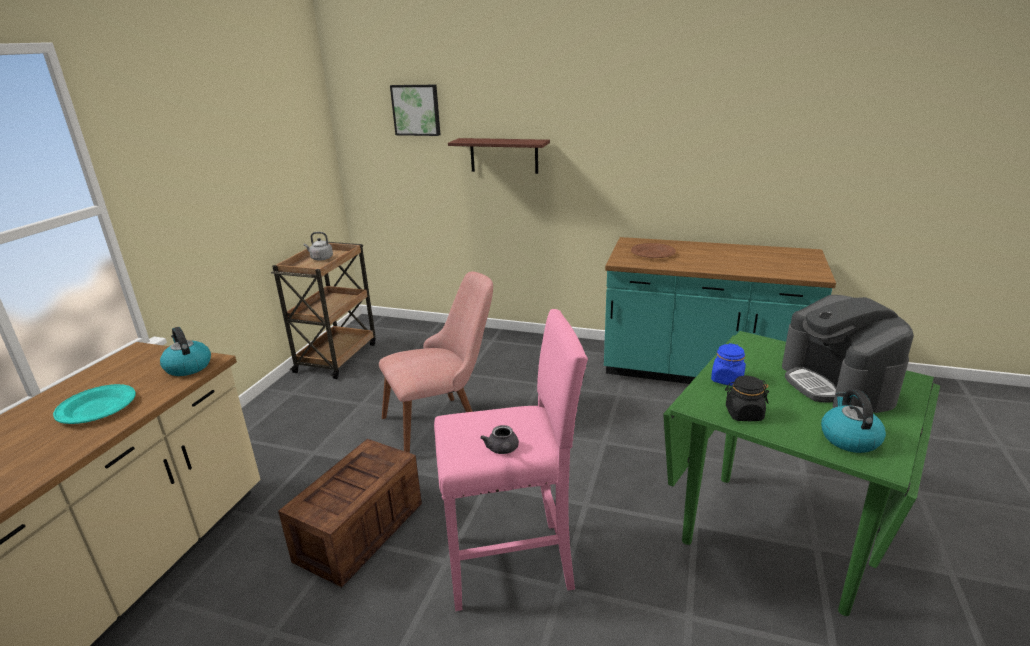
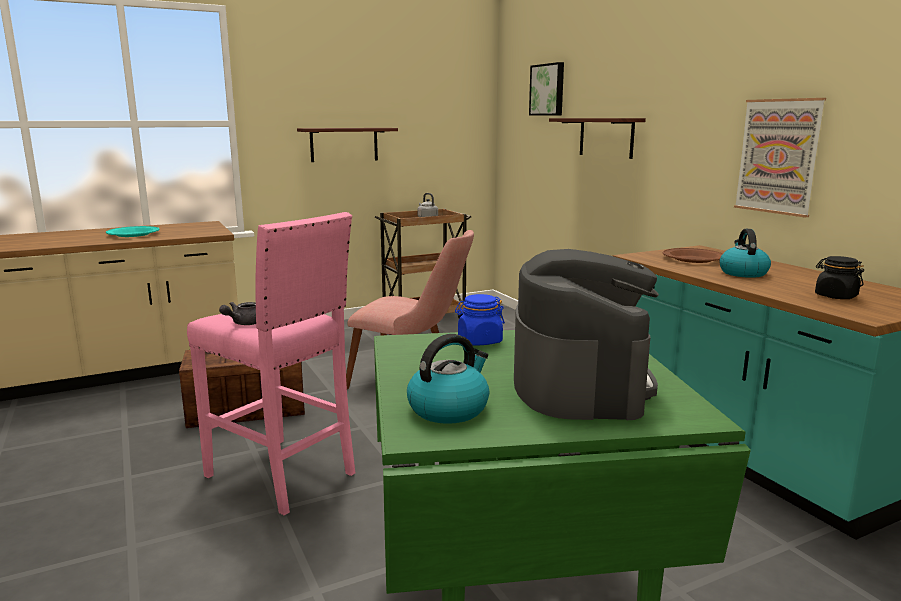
camera: 45 degrees right, 10 degrees down
(188, 367) = (203, 232): kettle -> kettle (742, 273)
(222, 200) = (344, 144): none -> shelf
(682, 168) = (778, 156): none -> picture
(743, 414) = (415, 359): black jar -> black jar (835, 296)
(837, 384) = (579, 384): coffee machine -> coffee machine turned 150 degrees clockwise

